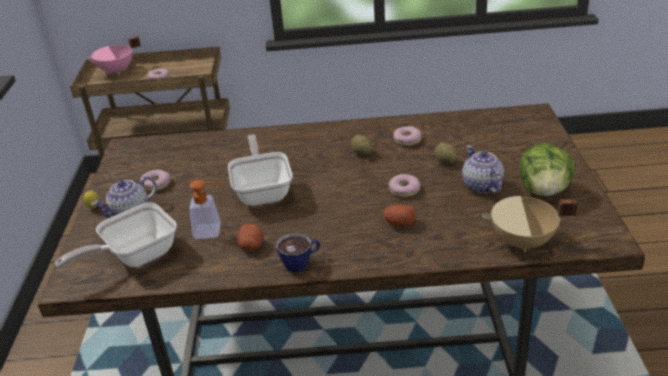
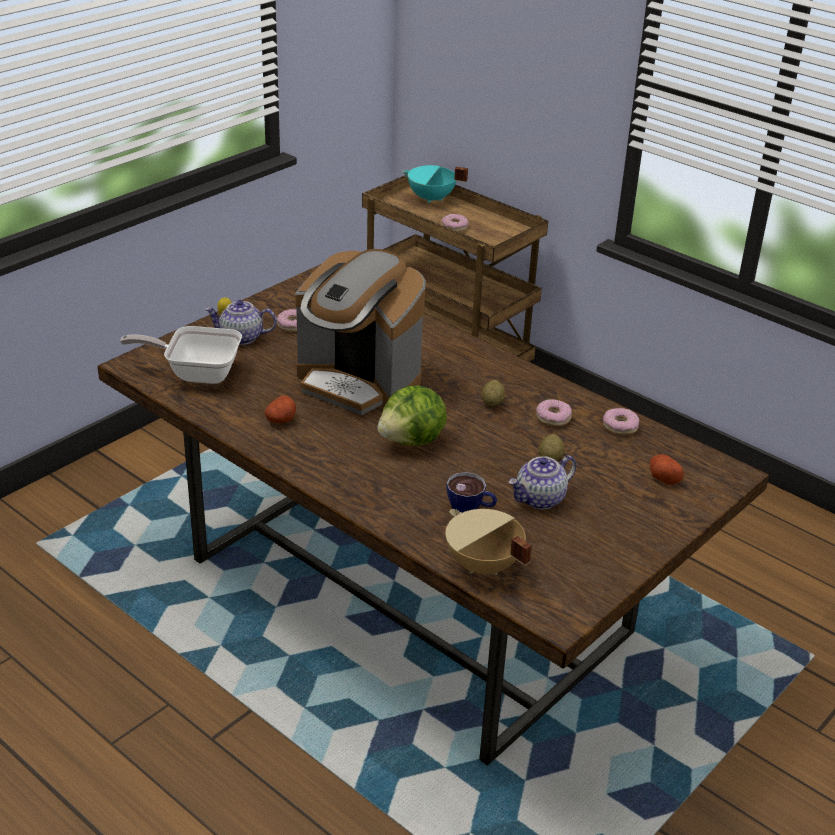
camera: 40 degrees right, 0 degrees up
(117, 71) = (431, 199): pink cooking pot -> turquoise cooking pot
(213, 231) = (273, 390): soap dispenser -> none
(263, 191) = (358, 383): frying pan -> coffee machine
(301, 262) = (293, 456): cup -> cup (471, 509)
(399, 223) = (414, 480): potato -> potato (663, 478)
(404, 190) = (468, 457): donut -> donut (620, 426)
(481, 185) = (540, 499): teapot -> teapot turned 150 degrees counterclockwise
(544, 191) = (587, 543): lettuce -> lettuce (412, 441)

